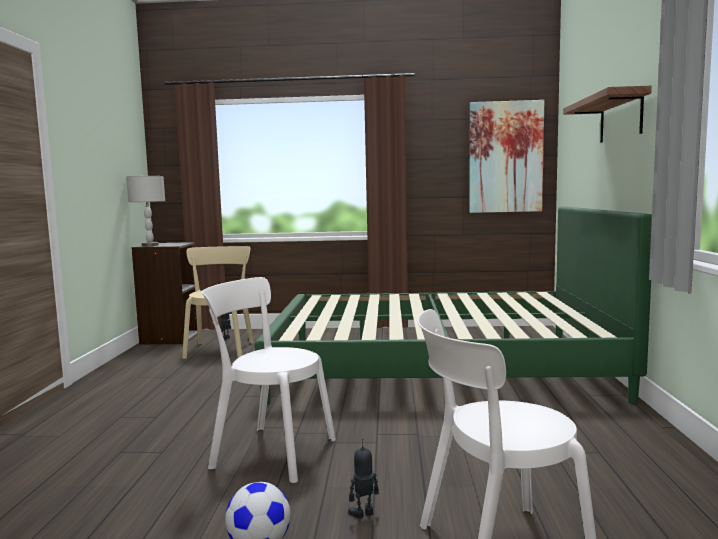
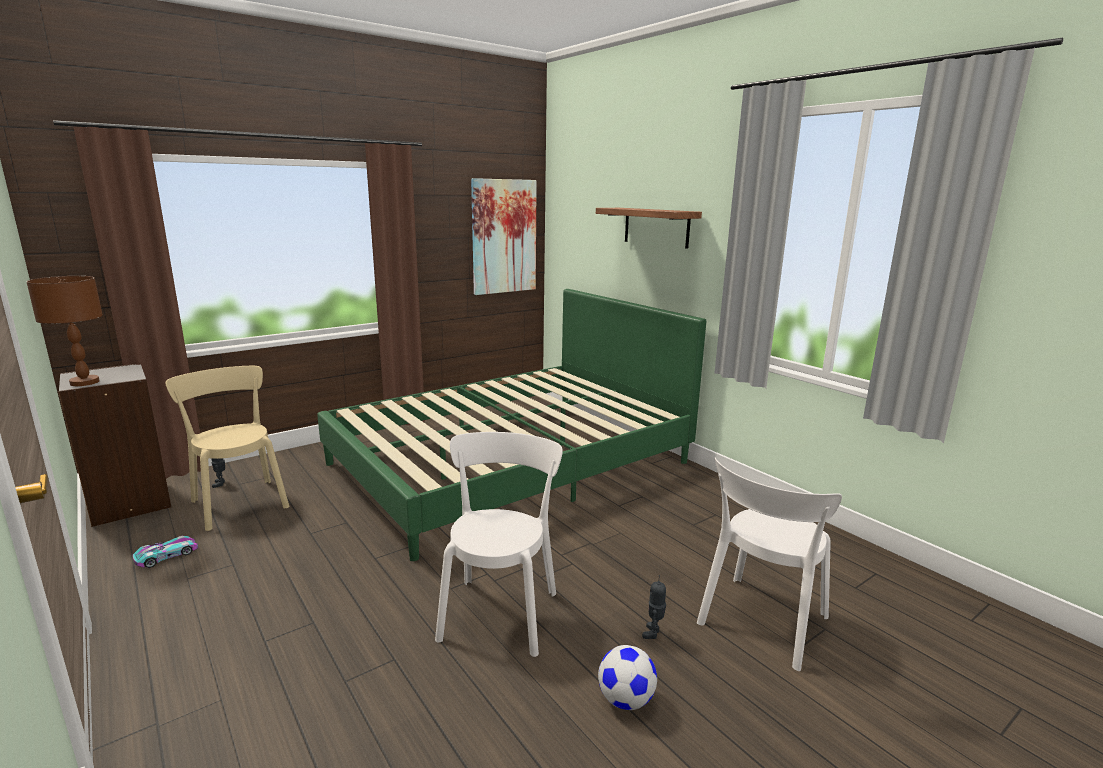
camera: 40 degrees left, 10 degrees up
(146, 365) = (167, 556): none -> toy car
(150, 245) = (84, 382): grey table lamp -> brown table lamp
(269, 451) = (500, 611): white chair -> white chair turned 120 degrees clockwise

